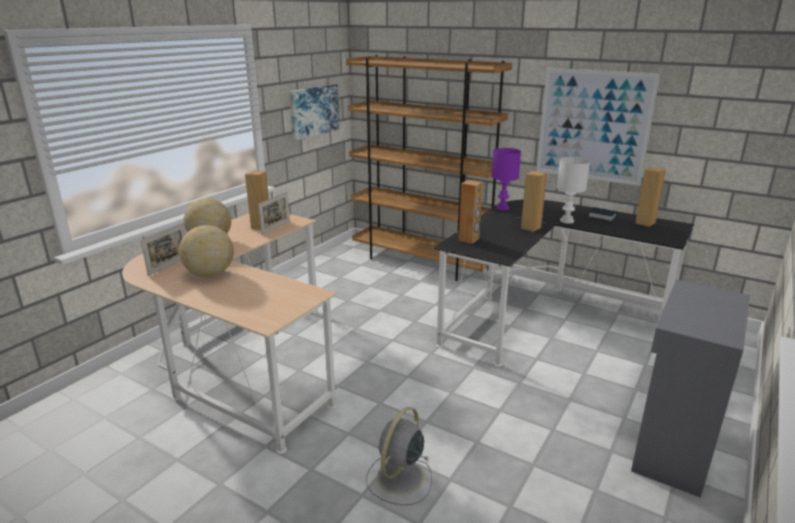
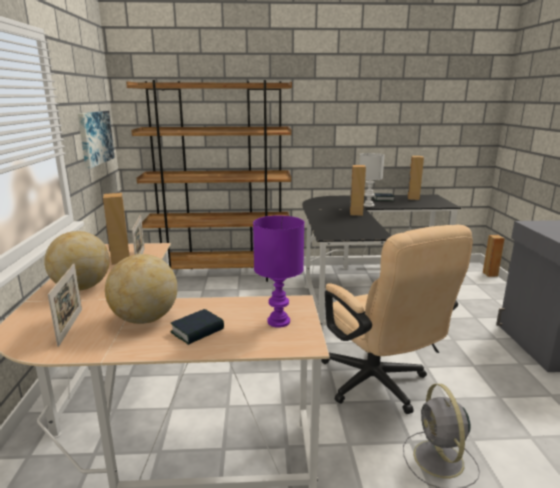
camera: 35 degrees left, 5 degrees down
(224, 292) = (197, 331): none -> book
(431, 406) = (379, 386): none -> beige office chair
(469, 239) = (332, 229): brown speaker -> brown speaker (490, 274)
(502, 208) = (311, 205): purple table lamp -> purple table lamp (279, 322)
(593, 126) = (358, 130): picture -> none

